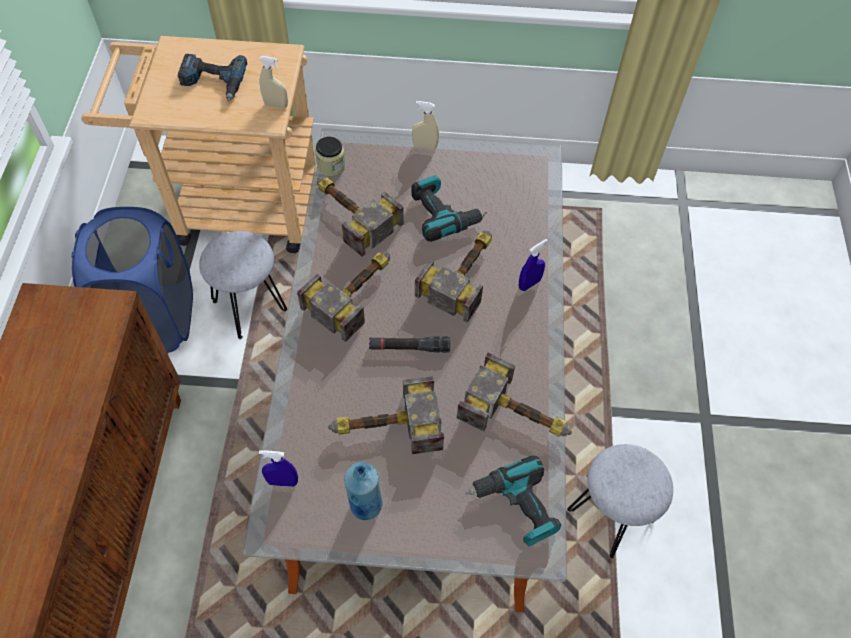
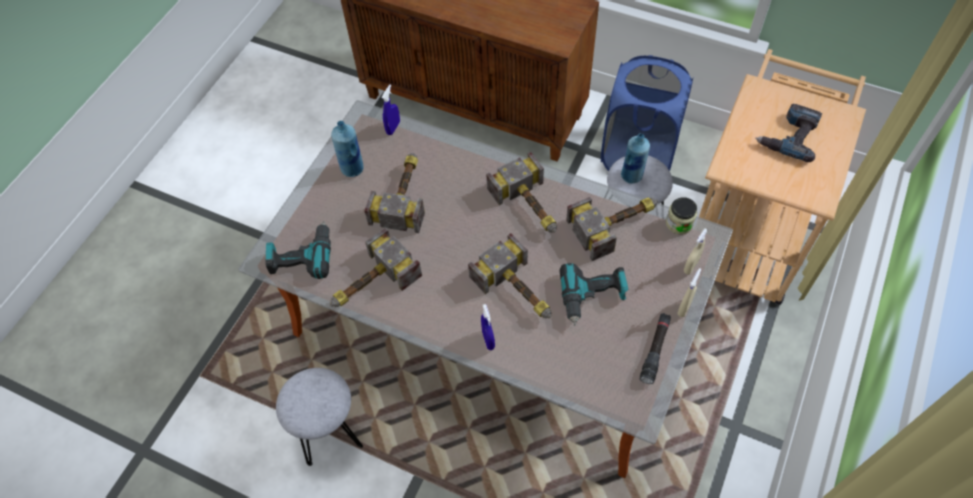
camera: 115 degrees right, 0 degrees up
(237, 263) = (632, 176): none -> blue bottle
(276, 105) = (746, 177): beige spray bottle -> beige spray bottle (691, 266)
(409, 347) = (463, 229): black flashlight -> black flashlight (655, 350)

